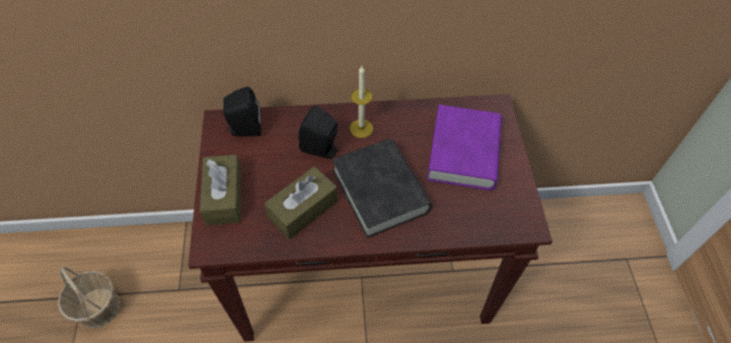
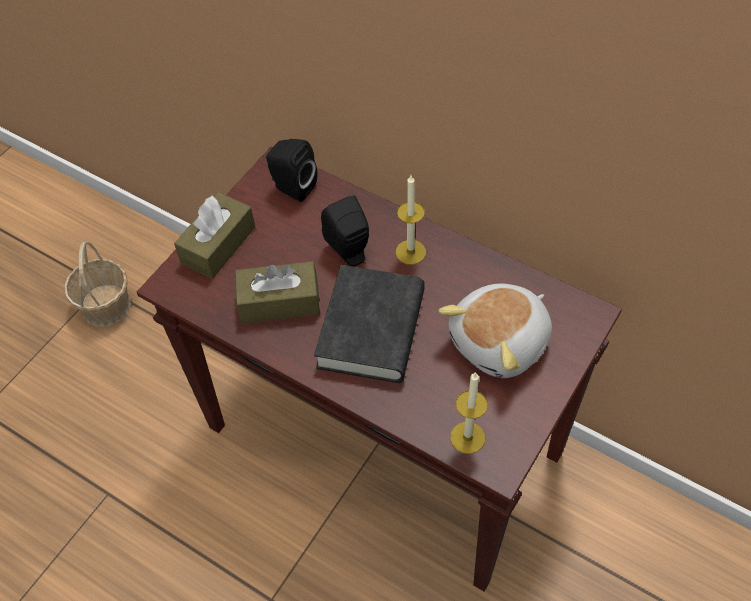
camera: 40 degrees right, 0 degrees up
(464, 152) = (501, 343): purple book -> plush toy
(496, 221) = (467, 437): none -> candle

